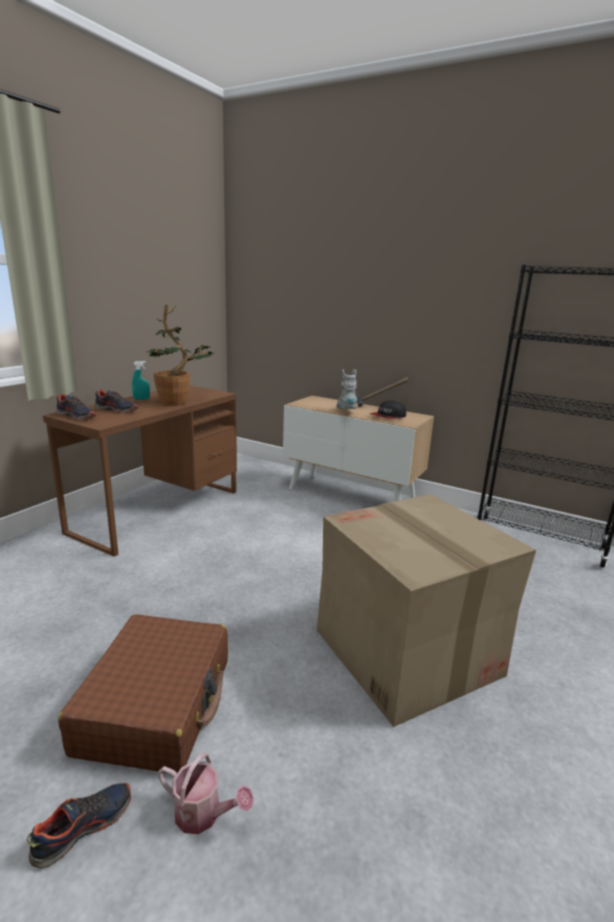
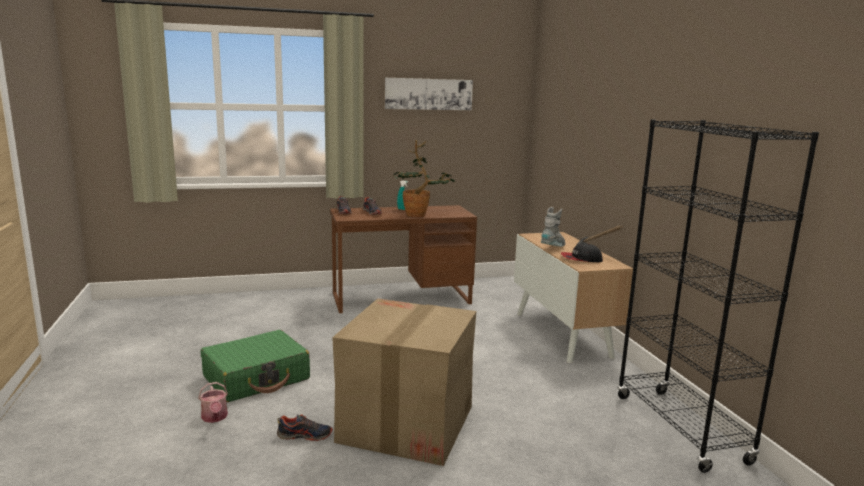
camera: 45 degrees right, 5 degrees down
(83, 827) = (179, 397): shoe -> shoe (305, 435)
(130, 244) = (428, 94): none -> picture
(157, 704) = (257, 378): brown suitcase -> green suitcase

